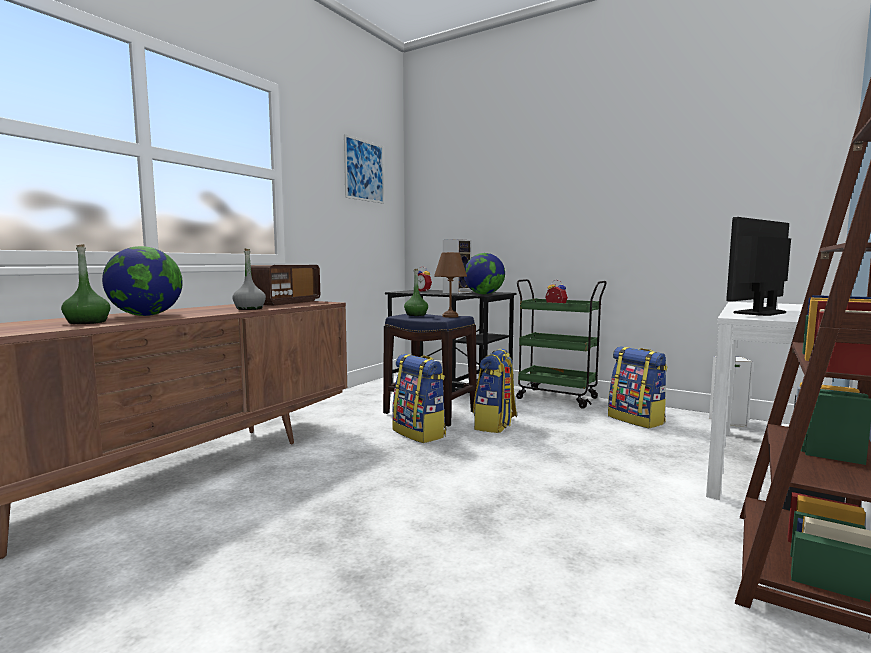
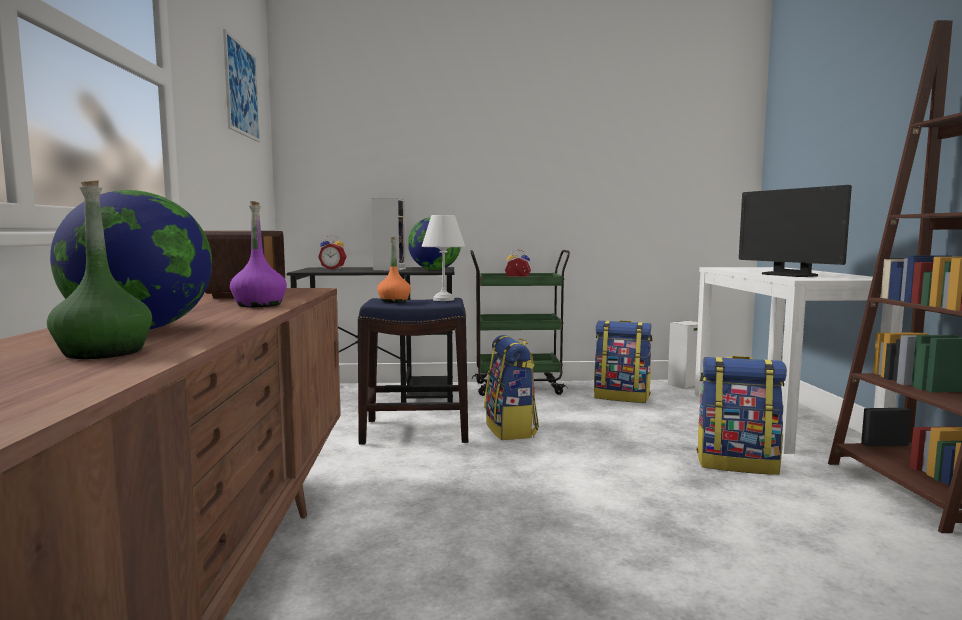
camera: 35 degrees left, 0 degrees up
(250, 309) = (259, 305): grey bottle -> purple bottle
(416, 315) = (394, 301): green bottle -> orange bottle
(420, 433) = (449, 459): backpack -> backpack (737, 463)
(450, 316) = (444, 300): brown table lamp -> white table lamp
(760, 313) = (789, 275): monitor -> monitor turned 45 degrees counterclockwise

